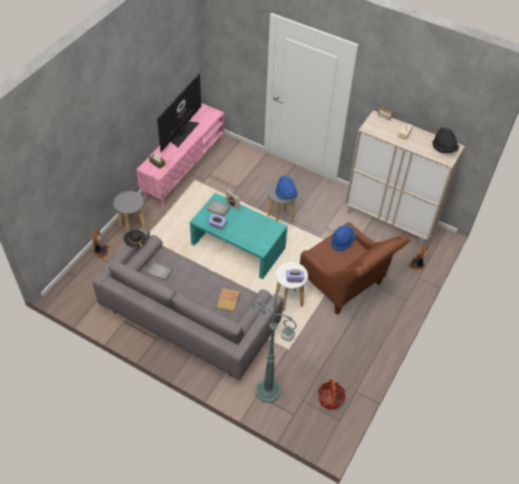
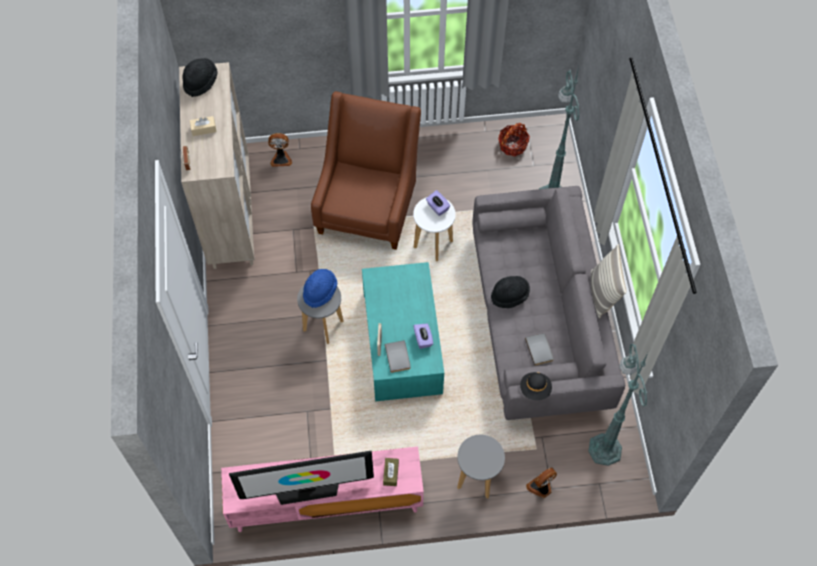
camera: 125 degrees left, 10 degrees up
(88, 293) = (604, 447): none -> green floor lamp
(154, 312) = (602, 294): none -> pillow
(205, 282) = (509, 296): none -> black hat
(228, 301) = (513, 258): book -> none
(342, 241) = (344, 198): blue hat -> none

